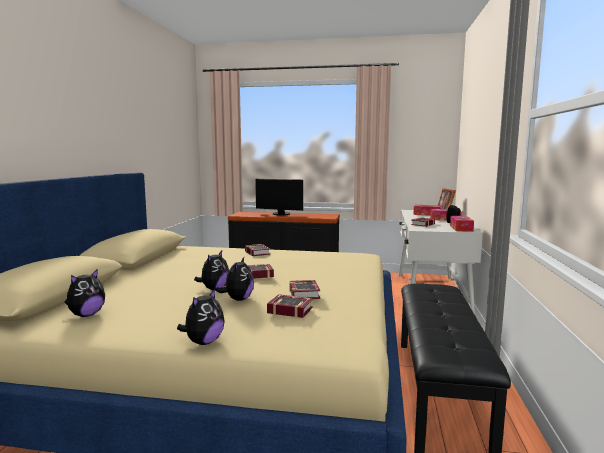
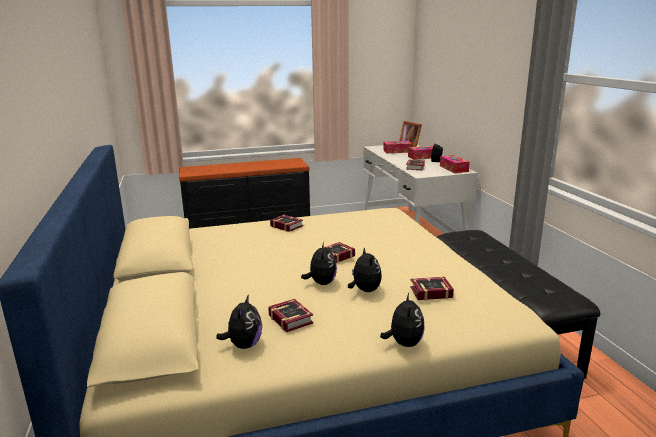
camera: 25 degrees left, 10 degrees up
(280, 214) = (237, 166): monitor -> none
(305, 293) = (414, 270): book -> book (290, 318)

